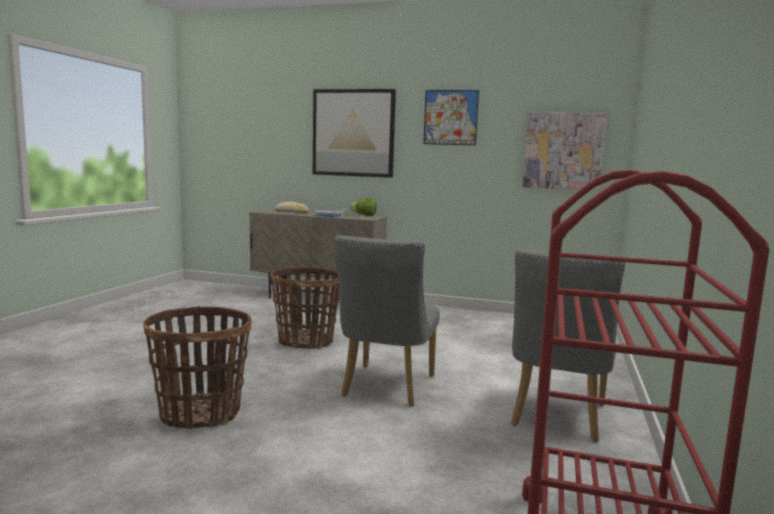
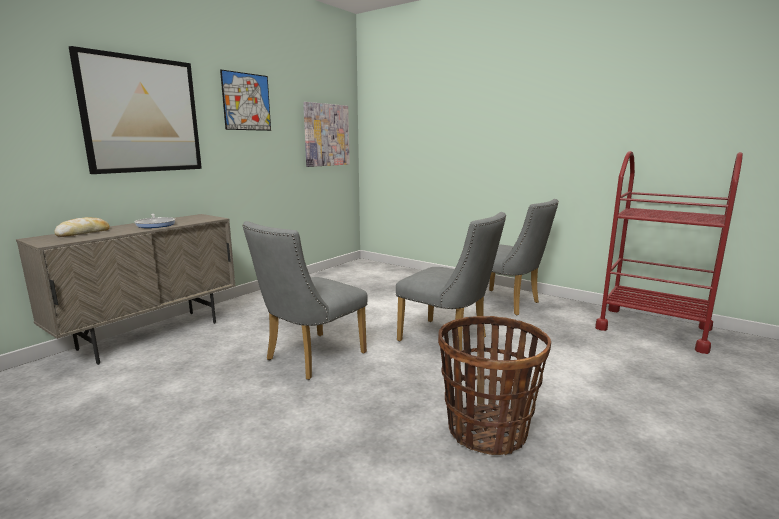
camera: 70 degrees left, 5 degrees up
(306, 341) = (310, 358): basket -> grey chair
(364, 215) = (182, 217): lettuce -> none

